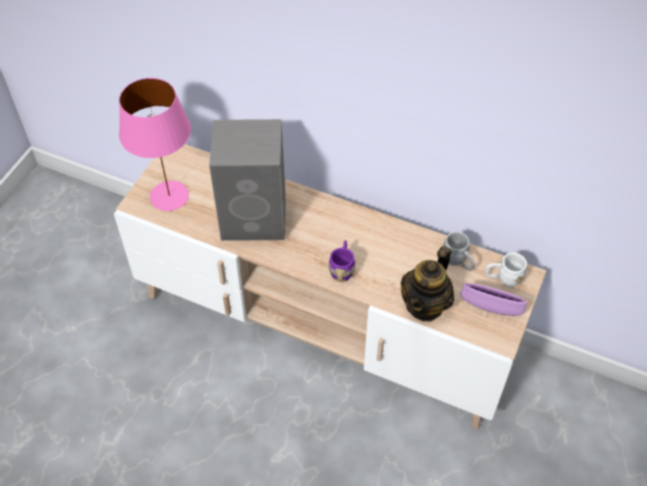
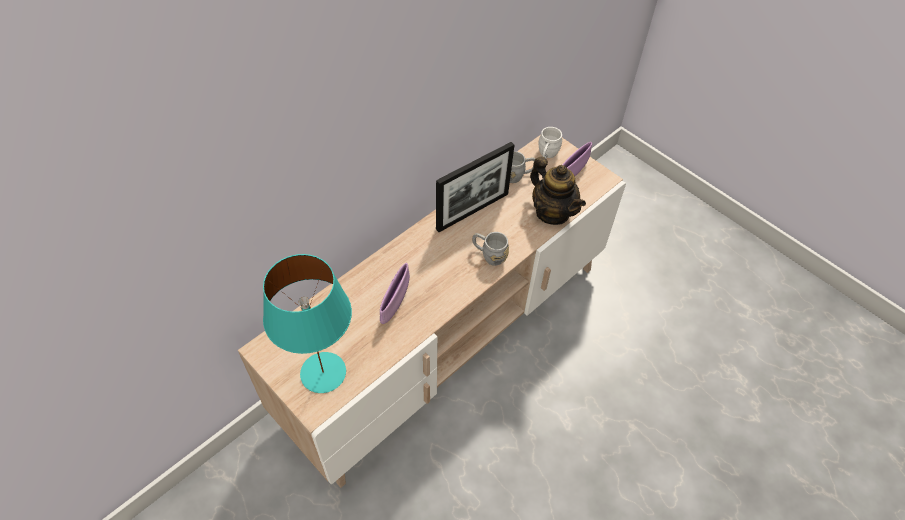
camera: 70 degrees left, 0 degrees up
(169, 196) = (324, 372): pink table lamp -> turquoise table lamp
(256, 217) = (395, 303): grey speaker -> purple bowl
(342, 268) = (489, 255): purple mug -> grey mug
(389, 239) = (472, 211): none -> picture frame

